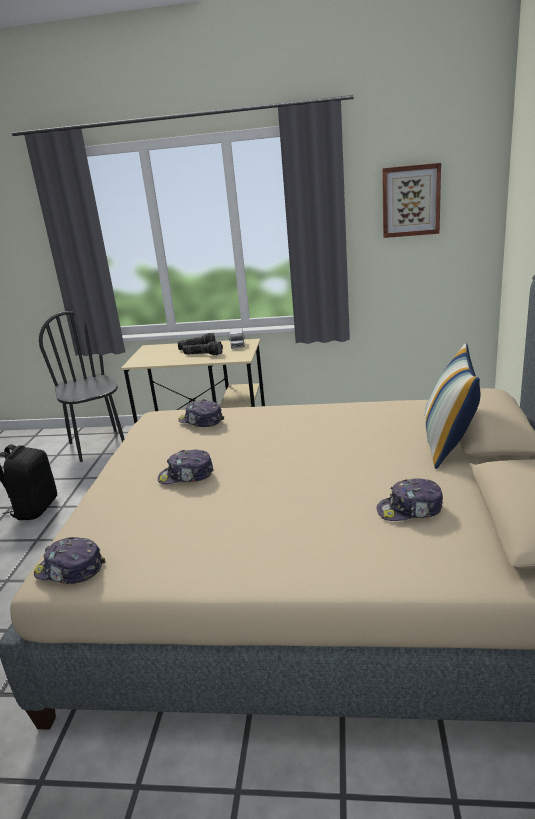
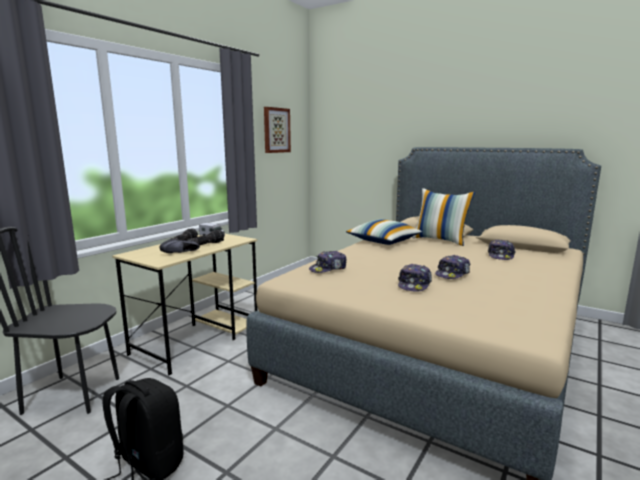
camera: 65 degrees left, 10 degrees down
(70, 570) = (530, 331): cap -> cap (452, 274)
(166, 358) = (182, 253): none -> black shoe
(377, 413) = (383, 241): none -> pillow

